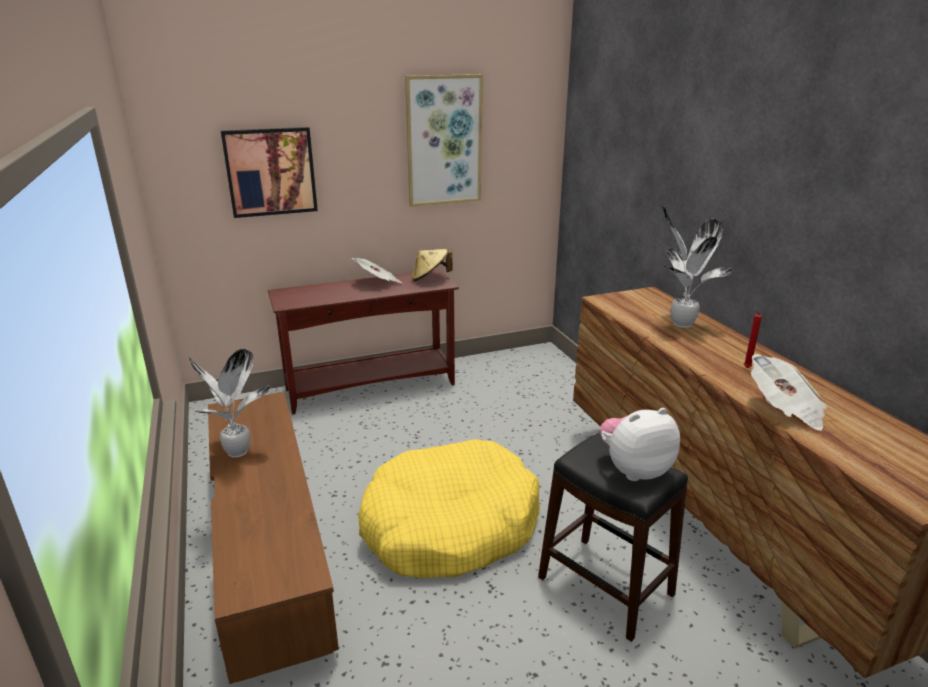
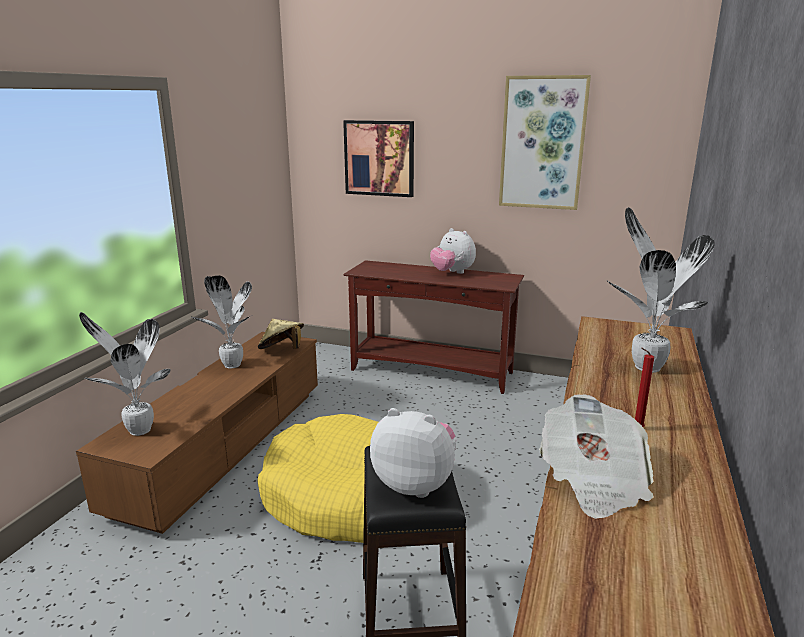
camera: 40 degrees right, 5 degrees down
(251, 562) = (138, 430): none -> potted plant
(378, 282) = (452, 273): newspaper -> plush toy
(430, 278) = (501, 279): beige hat -> beige hat (282, 350)

